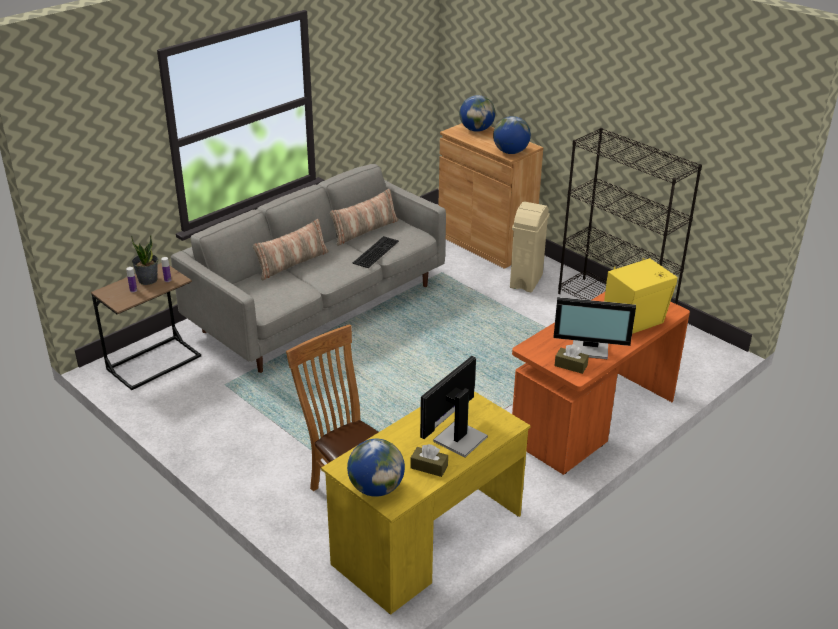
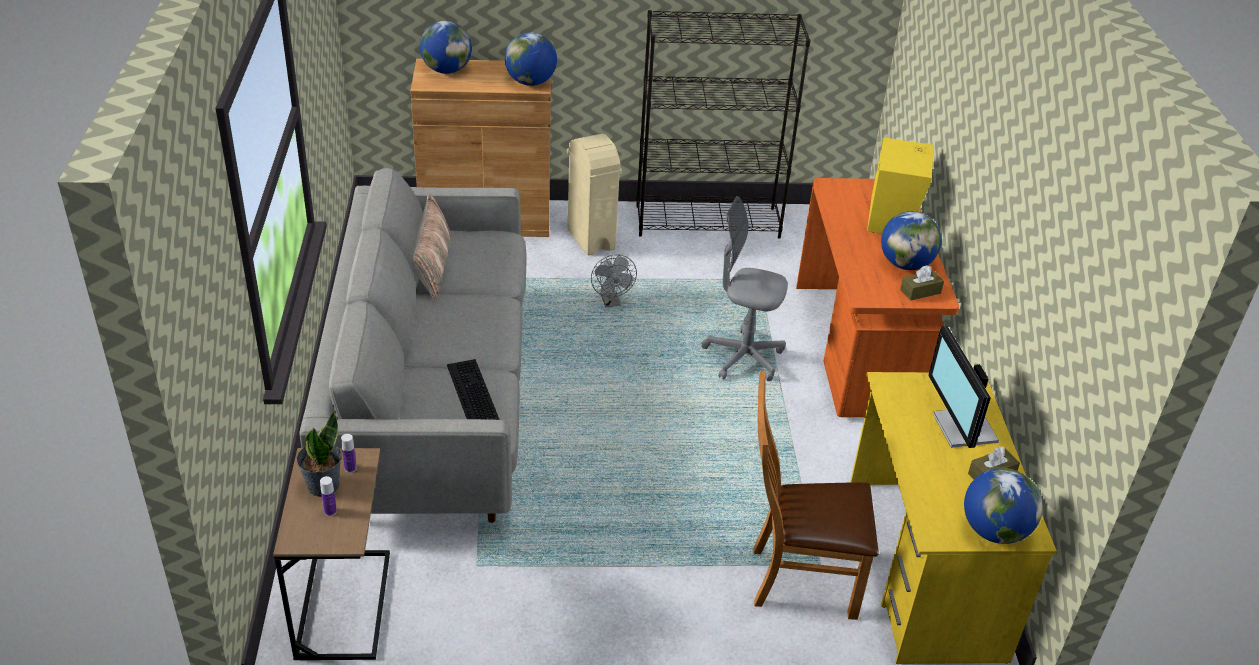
camera: 50 degrees left, 5 degrees up
(292, 263) = (421, 354): pillow -> none
(375, 251) = (488, 284): keyboard -> keyboard (470, 393)
(483, 316) = (611, 302): none -> grey fan
(510, 382) = (743, 357): none -> grey office chair
(590, 348) = (905, 264): monitor -> globe

